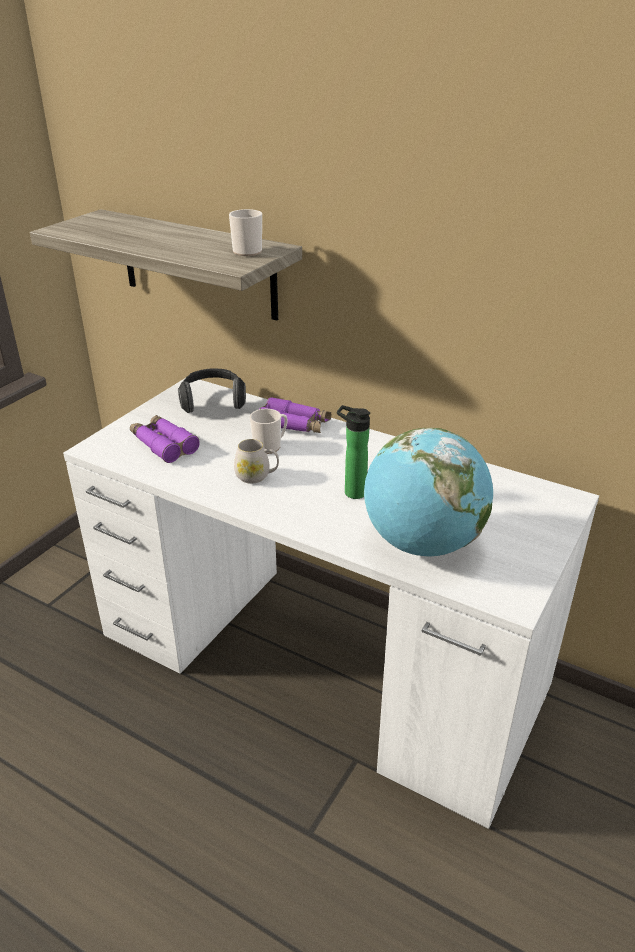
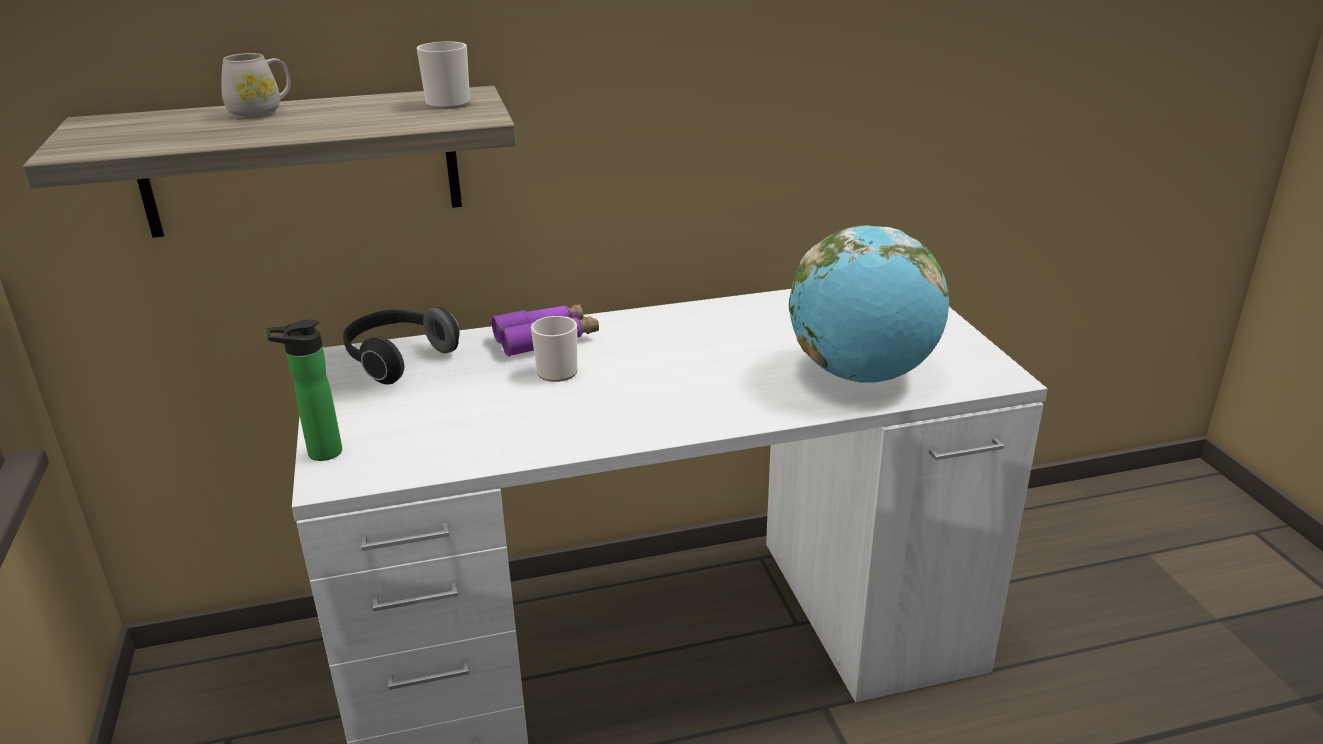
camera: 45 degrees left, 5 degrees down
(163, 444) = (425, 429): purple binoculars -> none
(257, 476) = (603, 402): white mug -> white mug (262, 112)
(352, 492) = (723, 367): bottle -> bottle (319, 453)

